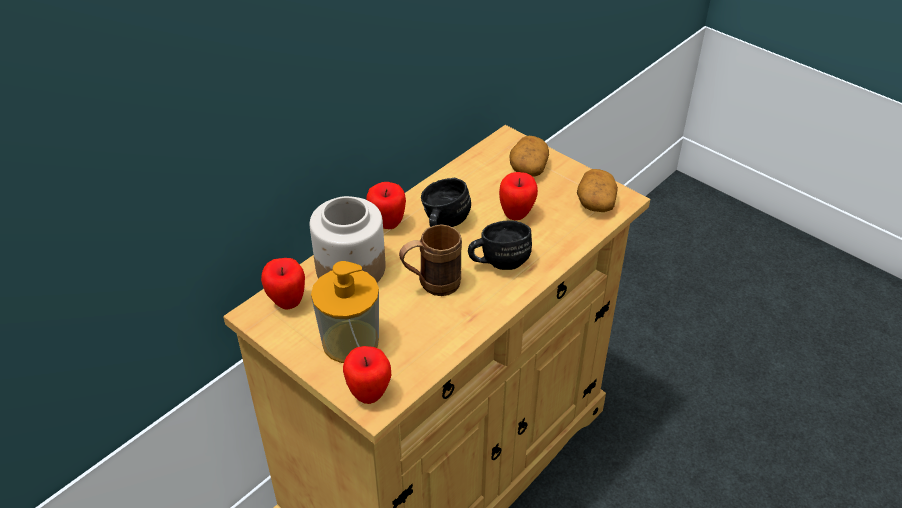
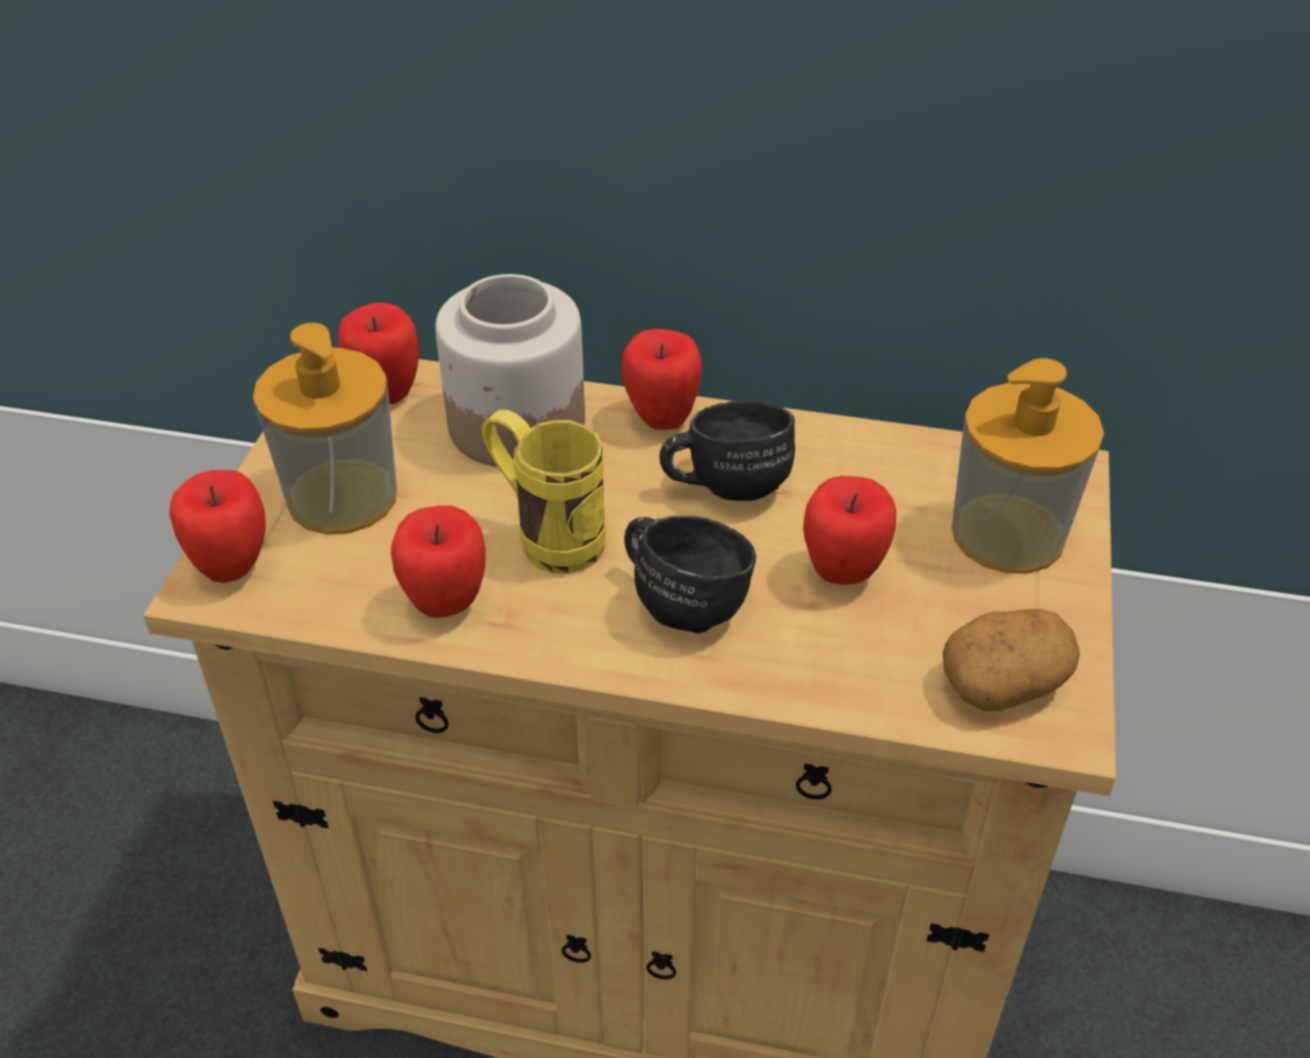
camera: 60 degrees right, 0 degrees up
(431, 285) = (546, 536): brown mug -> yellow mug
(448, 330) = (446, 605): none -> apple
(528, 167) = (1008, 534): potato -> soap dispenser

